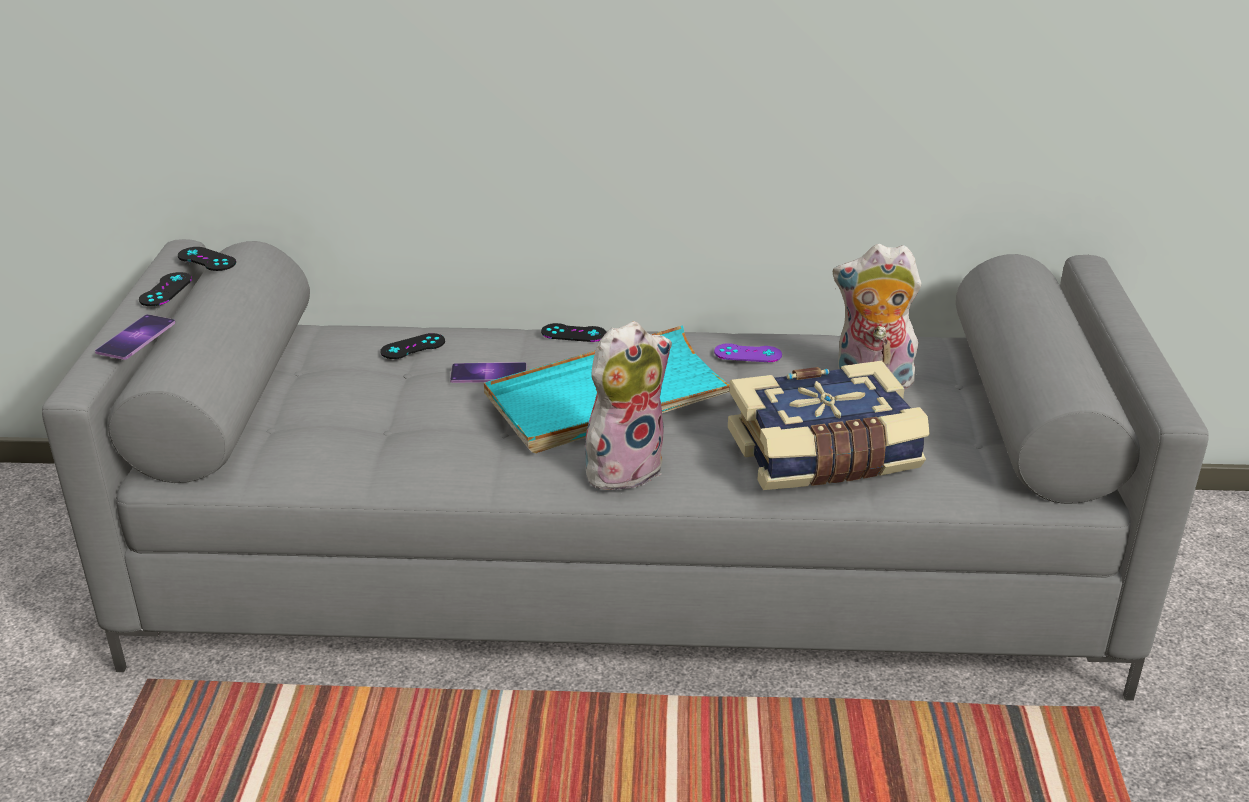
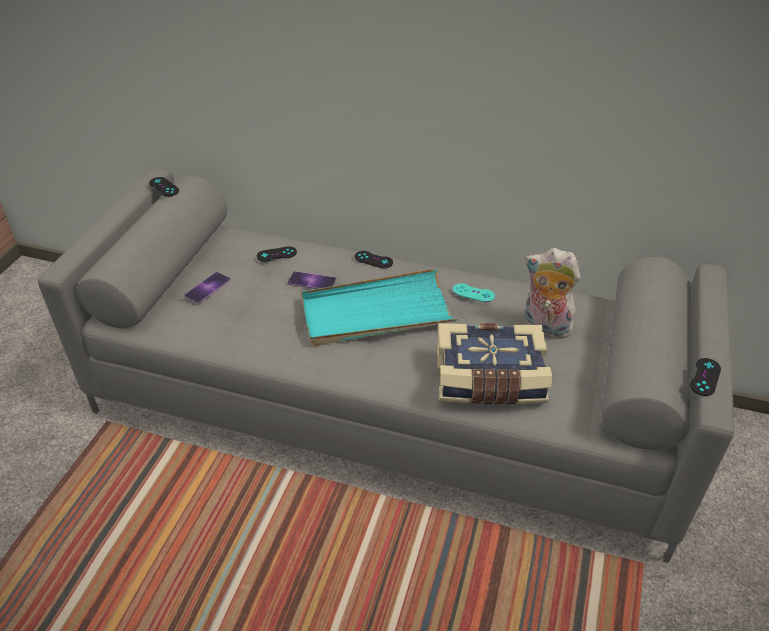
camera: 15 degrees right, 10 degrees up
(136, 337) = (103, 239): phone -> phone (208, 288)
(165, 290) = (133, 205): black game controller -> black game controller (705, 377)
(623, 467) = (364, 365): plush toy -> none
(748, 353) = (473, 293): purple game controller -> turquoise game controller

